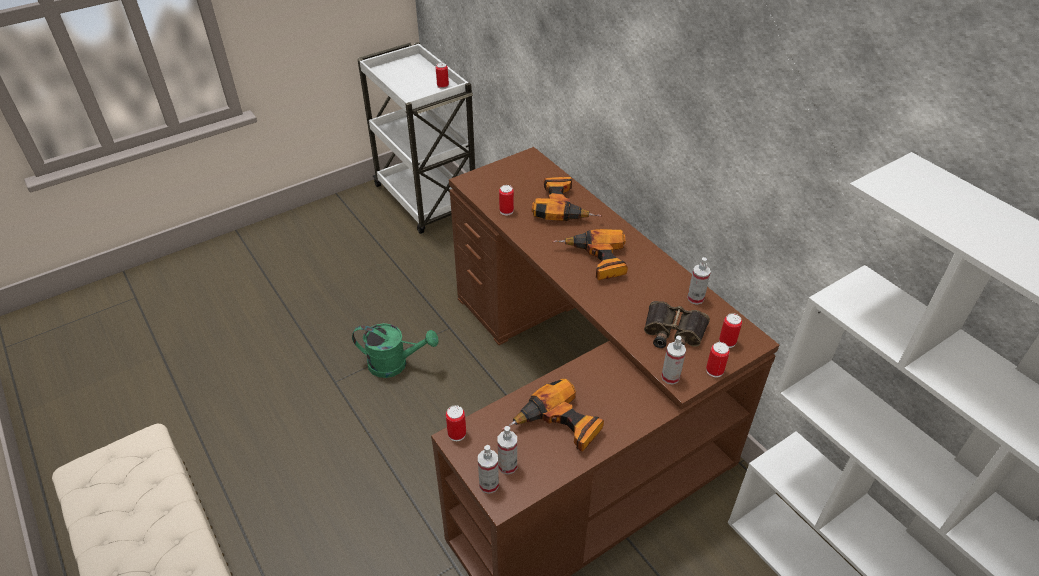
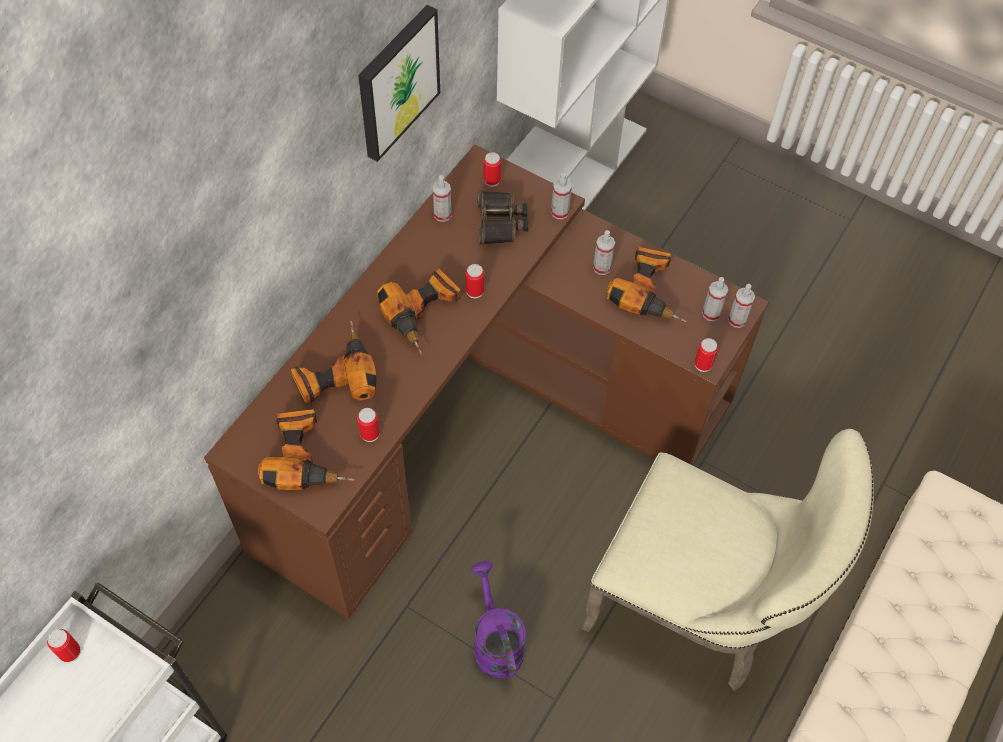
camera: 115 degrees left, 15 degrees up
(333, 497) = (698, 608): none -> beige chair
(395, 364) = (495, 641): green watering can -> purple watering can
(507, 182) = (306, 456): none -> power drill
(601, 401) = (602, 267): none -> spray bottle
(714, 371) = (534, 183): can -> can (475, 291)
(740, 144) = (396, 82): none -> picture

